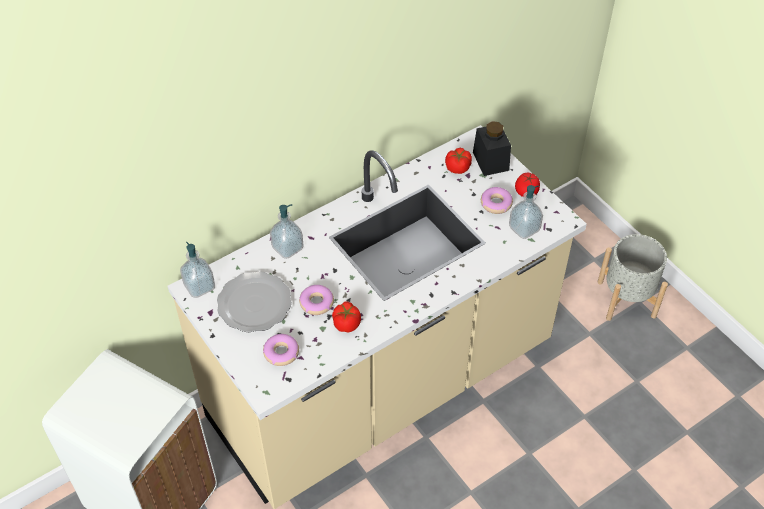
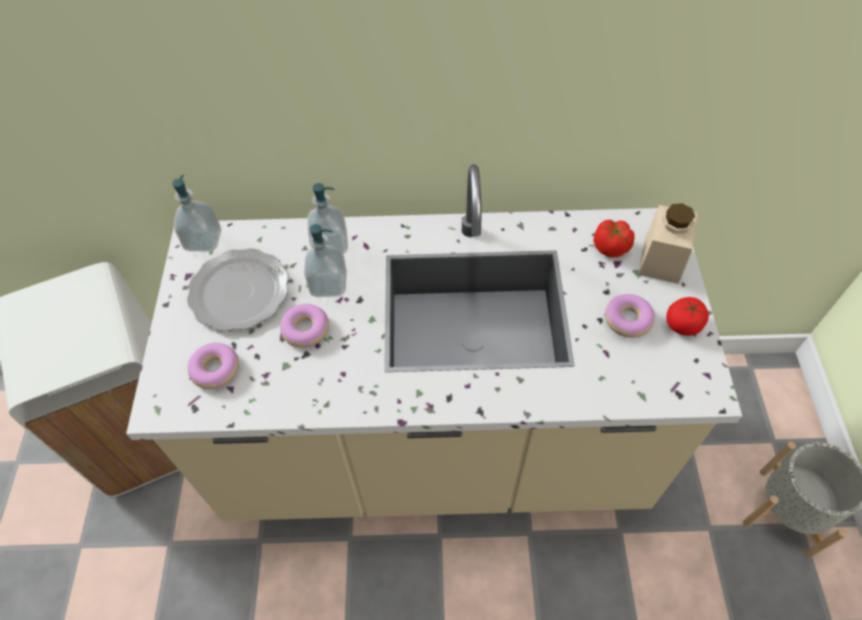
camera: 35 degrees right, 5 degrees up
(346, 323) = (317, 376): tomato -> none
(490, 161) = (661, 260): black jar -> beige jar
(524, 228) = (643, 374): soap dispenser -> soap dispenser (328, 284)

